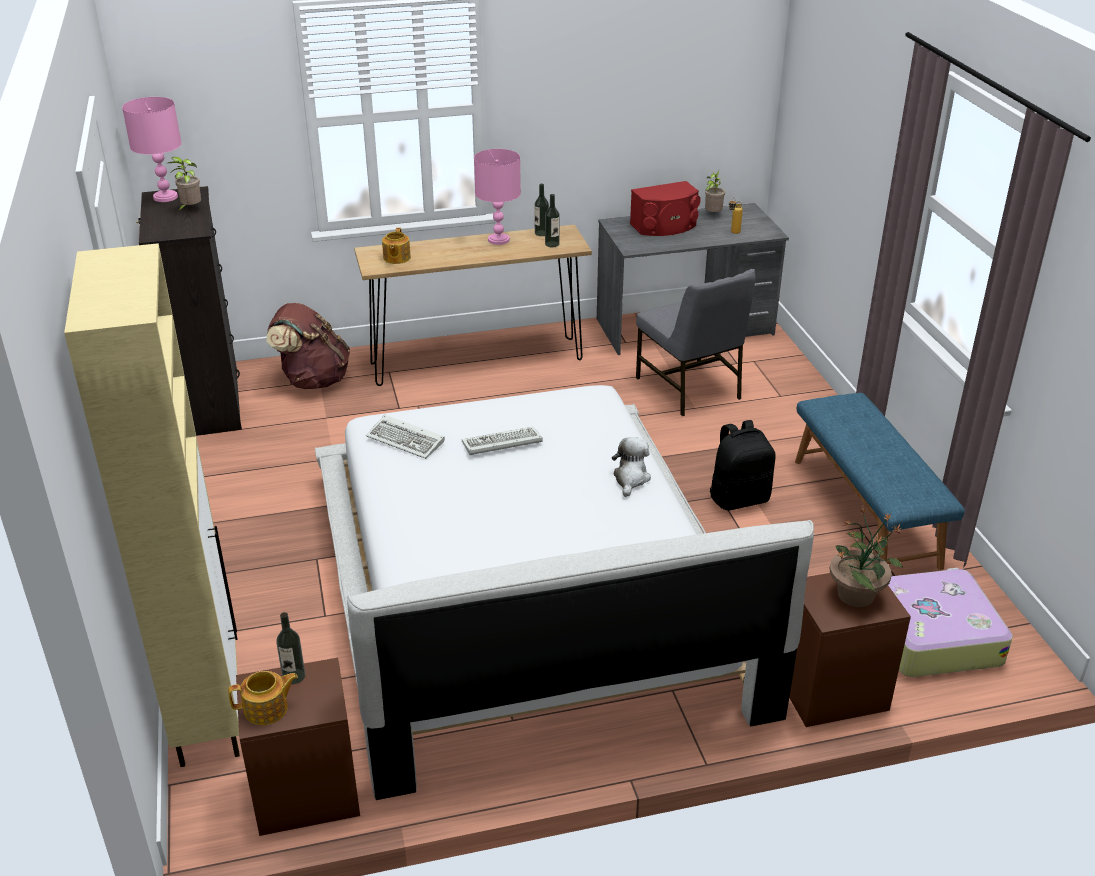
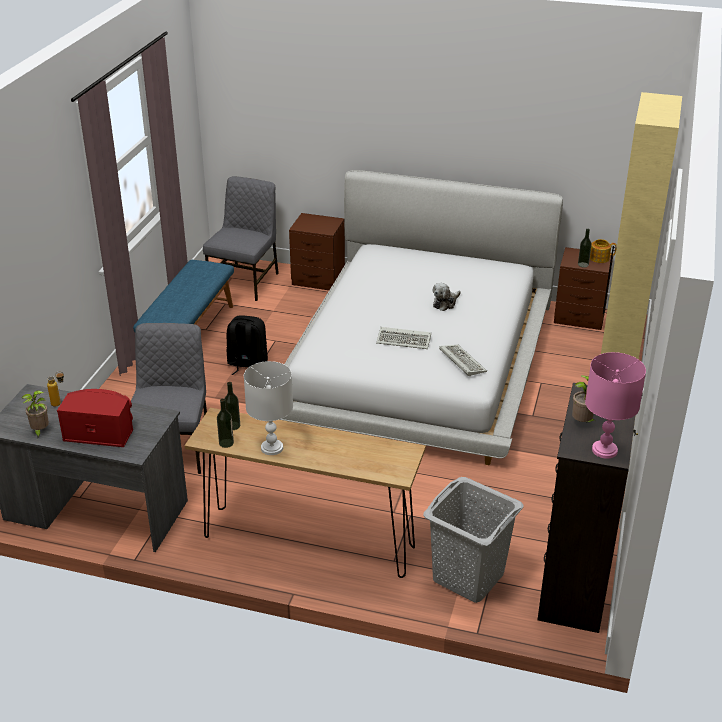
camera: 150 degrees left, 0 degrees up
(313, 380) = (468, 577): brown backpack -> grey laundry basket
(396, 258) = (381, 456): teapot -> none
(499, 240) = (271, 448): pink table lamp -> white table lamp
(630, 479) = (349, 301): plush toy -> plush toy (445, 303)
(856, 594) = (312, 223): potted plant -> none
(931, 635) = (246, 282): suitcase -> grey chair

